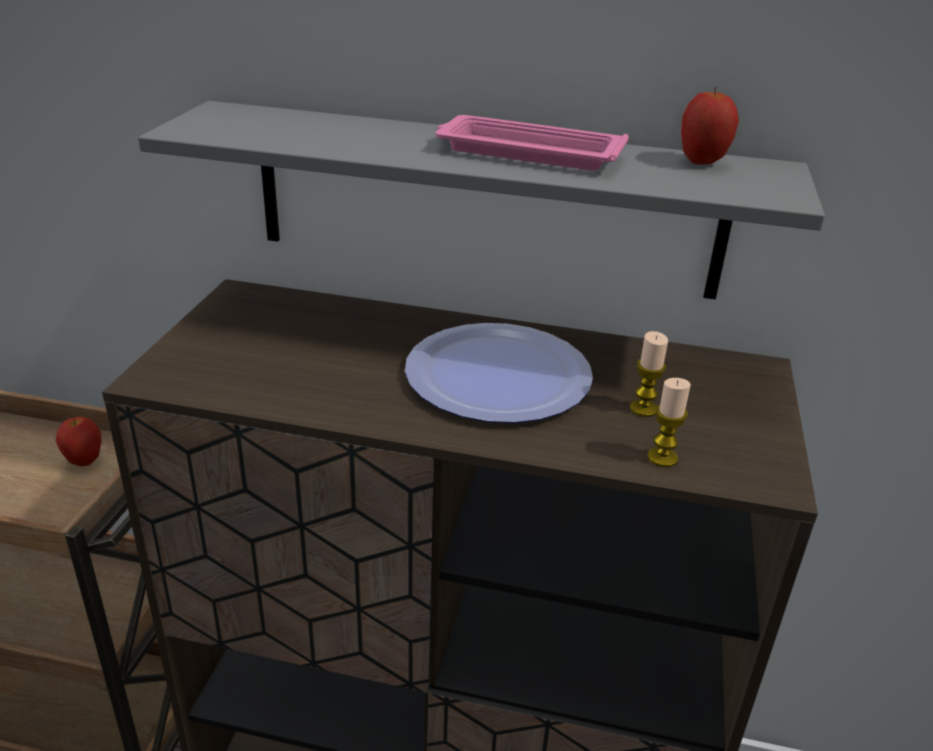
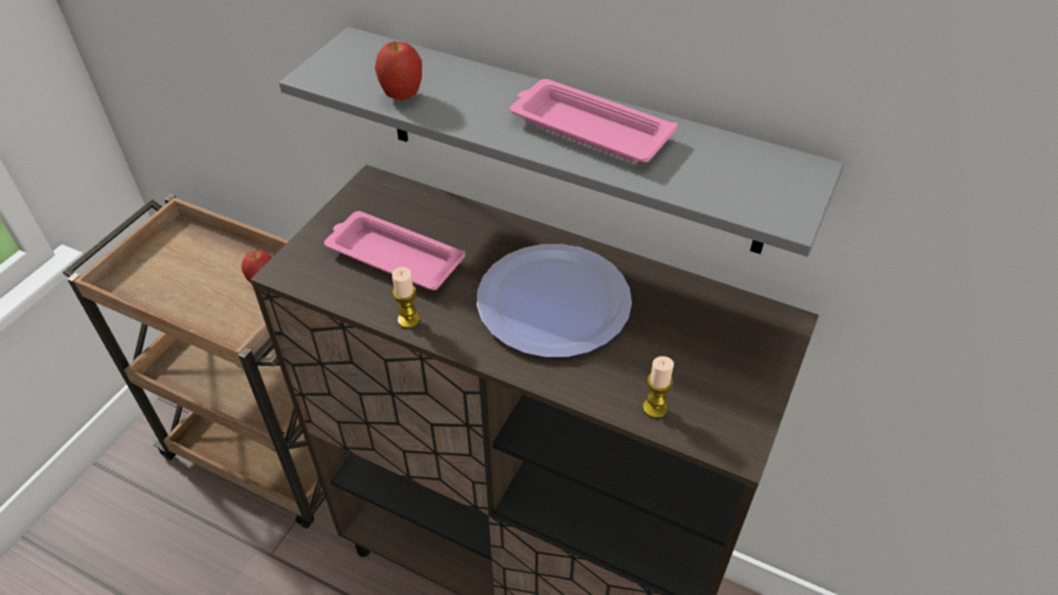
camera: 15 degrees right, 15 degrees up
(286, 354) = (392, 257): none -> pink tray
(643, 409) = (661, 354): candle -> candle (408, 320)
(701, 162) = (740, 156): apple -> apple (402, 96)

